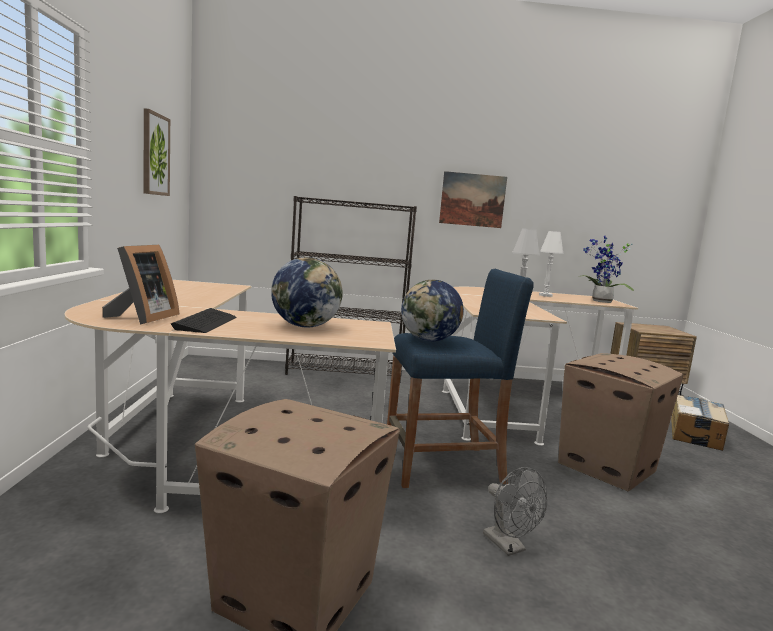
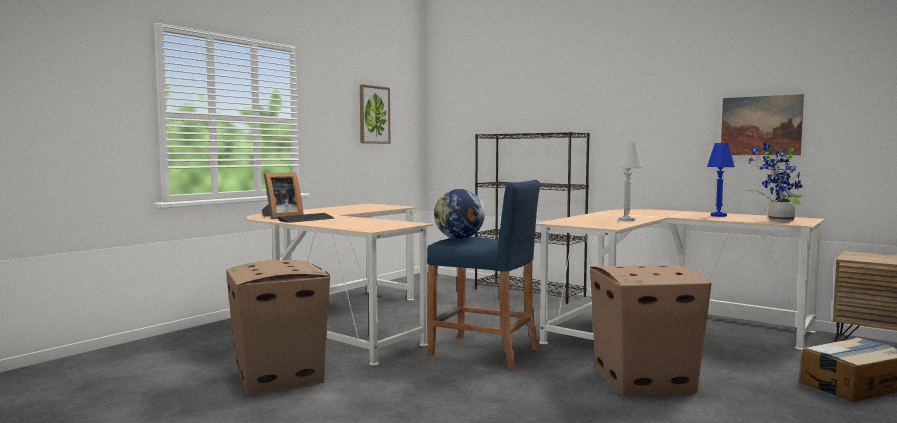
camera: 40 degrees right, 5 degrees down
(305, 326) = (359, 222): globe -> none
(472, 200) = (648, 119): picture -> picture (760, 125)
(508, 546) = (437, 393): grey fan -> none
(545, 295) = (718, 216): white table lamp -> blue table lamp

